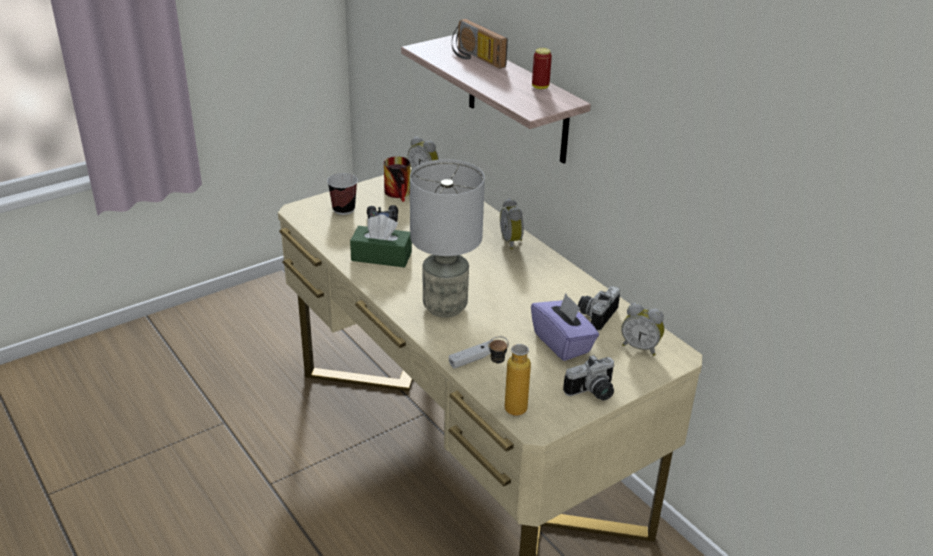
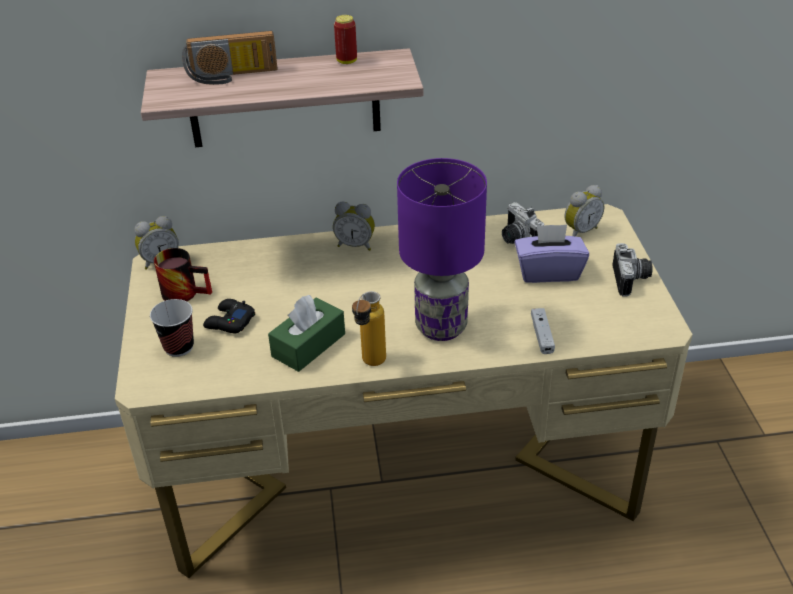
camera: 60 degrees left, 5 degrees up
(445, 306) = (440, 327): grey table lamp -> purple table lamp
(506, 409) = (631, 340): bottle -> bottle (370, 365)

